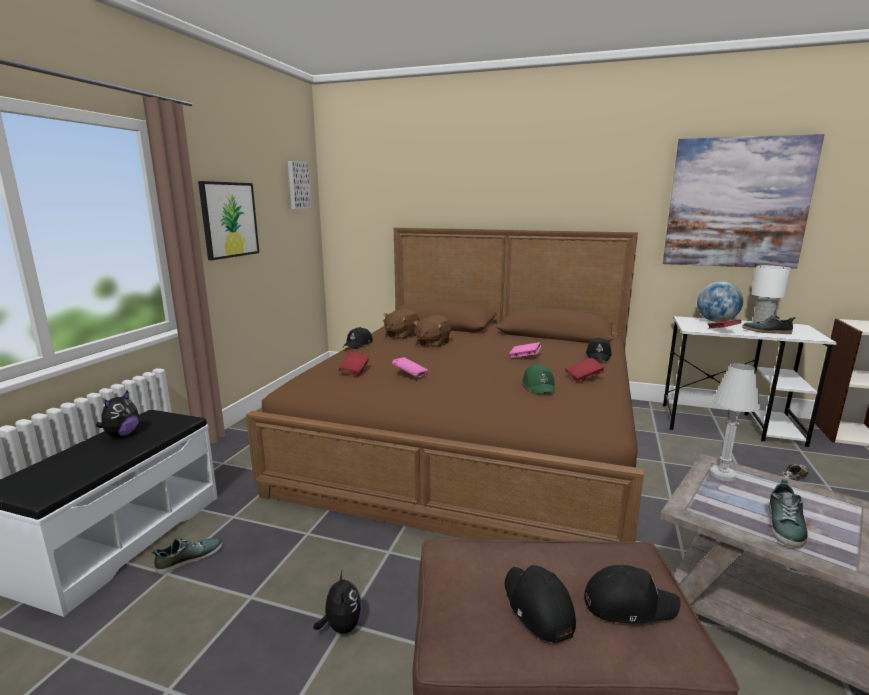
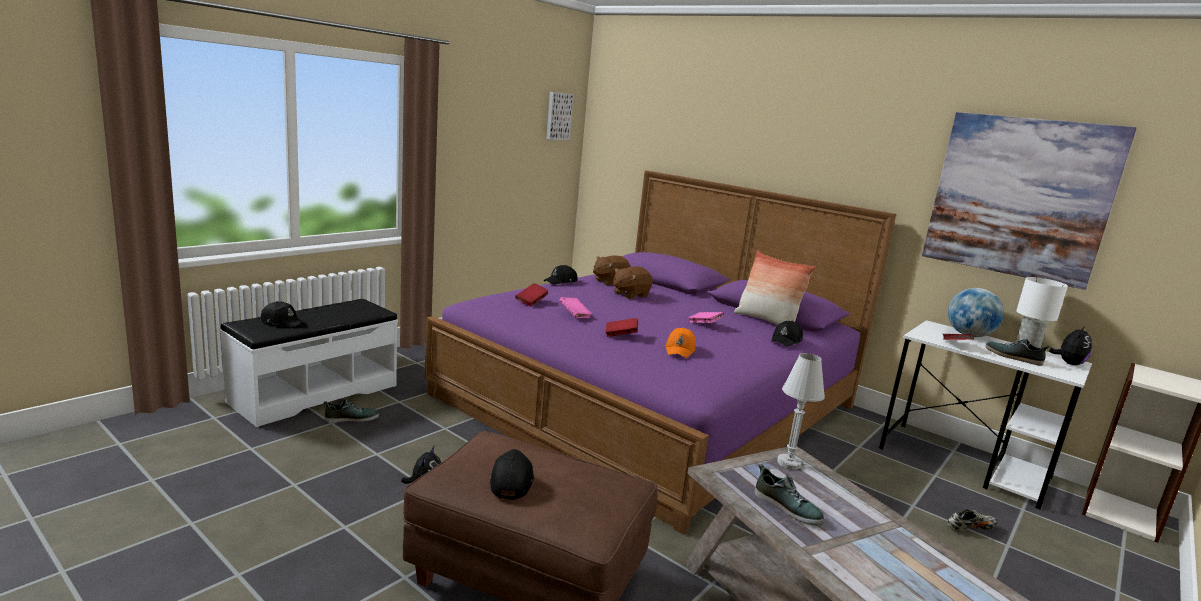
camera: 20 degrees right, 0 degrees up
(121, 435) = (331, 311): plush toy -> plush toy (1068, 363)
(229, 220) = (473, 145): picture -> none
(472, 438) = (650, 400): brown bed -> purple bed
(539, 386) = (680, 350): green cap -> orange cap
(561, 342) = (766, 320): none -> pillow
(584, 378) = (737, 353): red book -> red book (621, 335)
(628, 604) = (577, 500): black cap -> black cap (282, 322)
(785, 526) = (787, 507): shoe -> shoe turned 90 degrees counterclockwise

